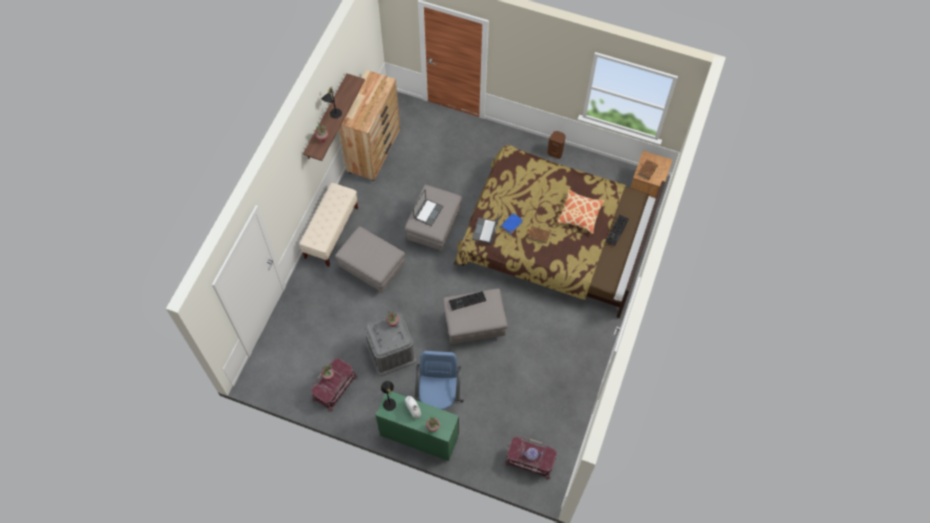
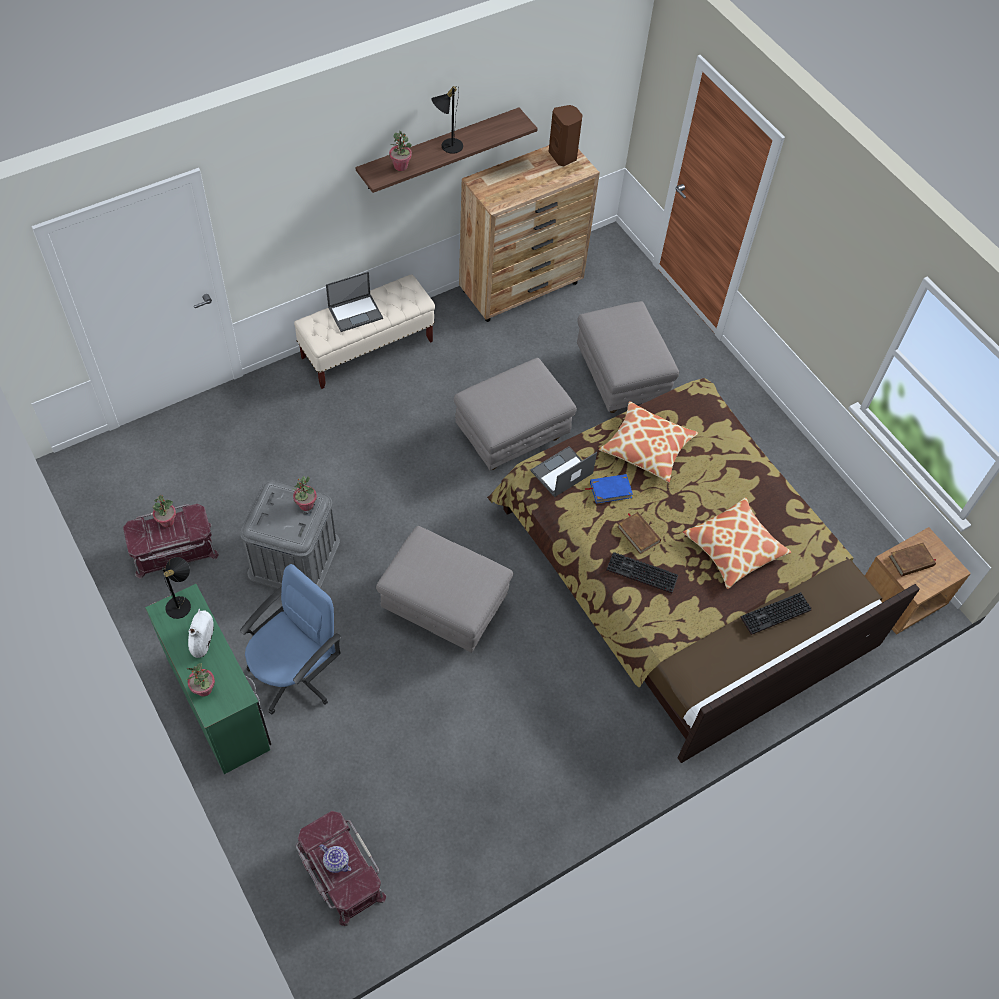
camera: 35 degrees right, 5 degrees down
(372, 269) = (374, 431): grey ottoman -> grey ottoman (619, 379)
(428, 212) = (506, 395): laptop -> laptop (356, 312)
(467, 301) = (444, 554): keyboard -> keyboard (640, 574)
(510, 194) = (647, 447): none -> pillow
(555, 152) = (791, 452): brown speaker -> brown speaker (563, 156)

